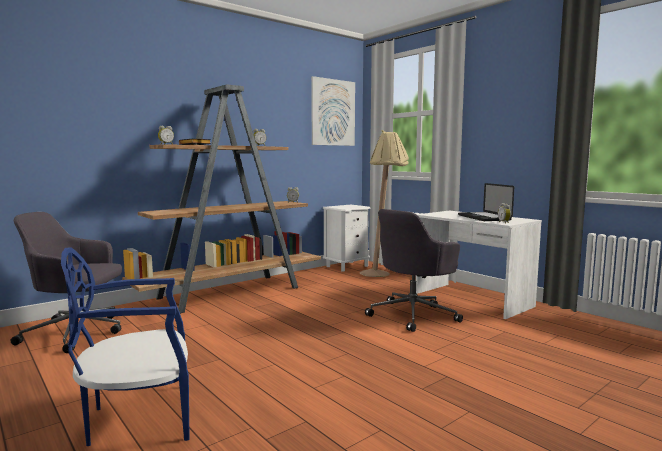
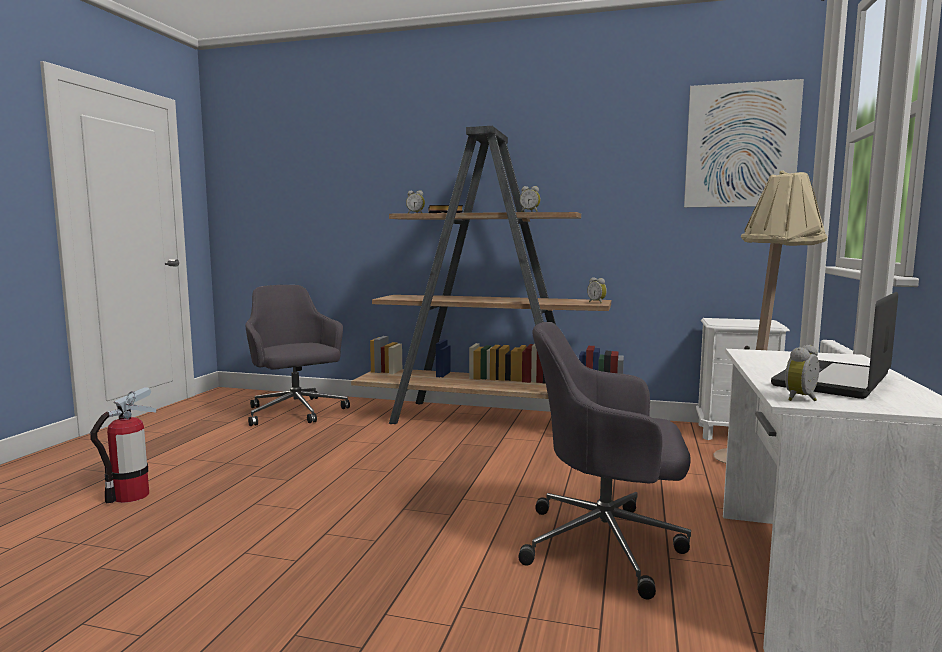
camera: 55 degrees right, 0 degrees up
(138, 418) = (131, 496): blue chair -> fire extinguisher

